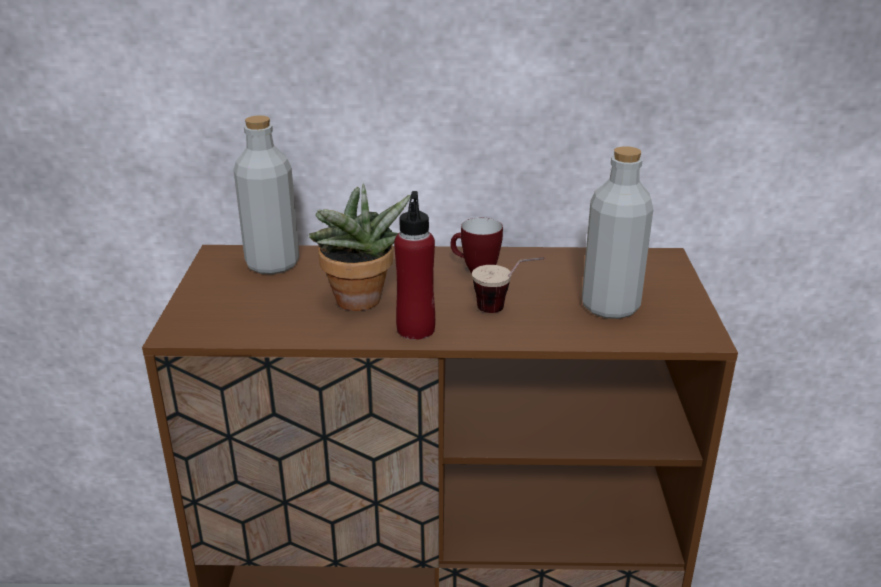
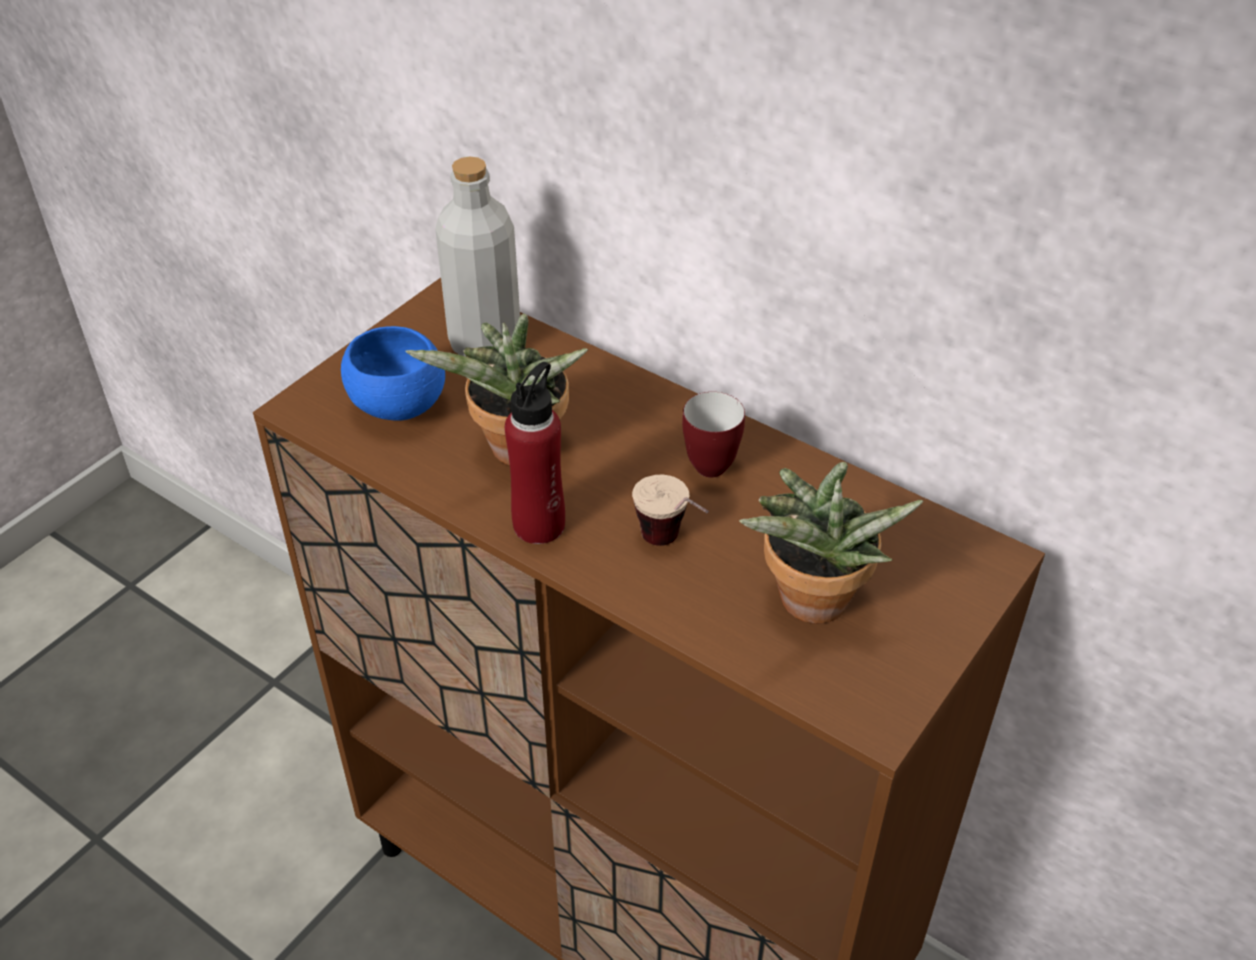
camera: 35 degrees right, 15 degrees up
(250, 309) = (398, 406): none -> blue bowl
(610, 306) = (811, 607): grey bottle -> potted plant

